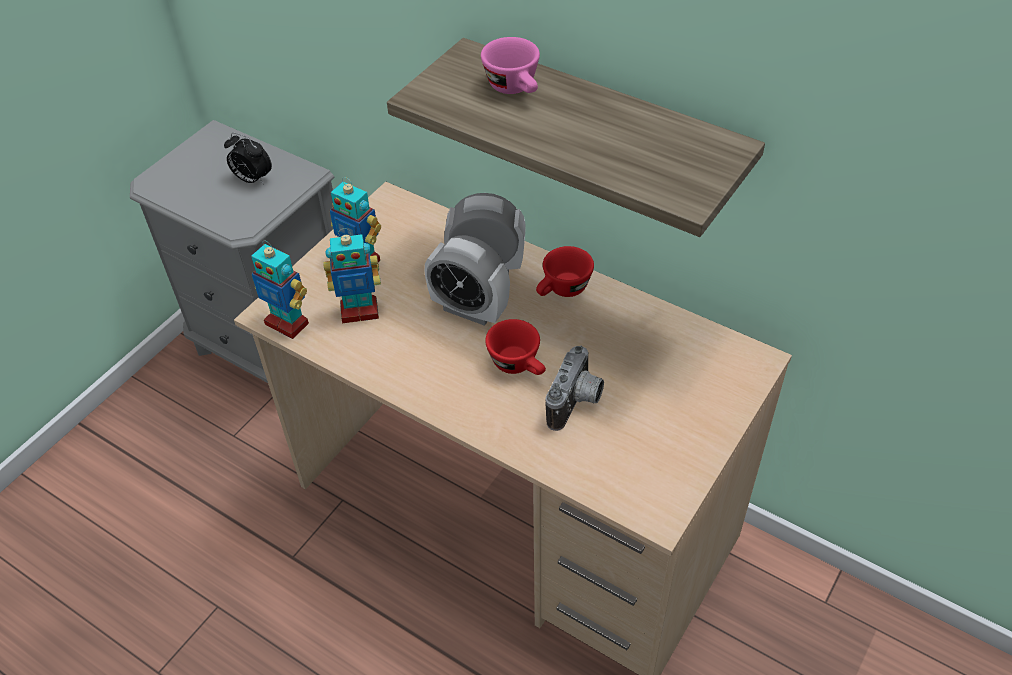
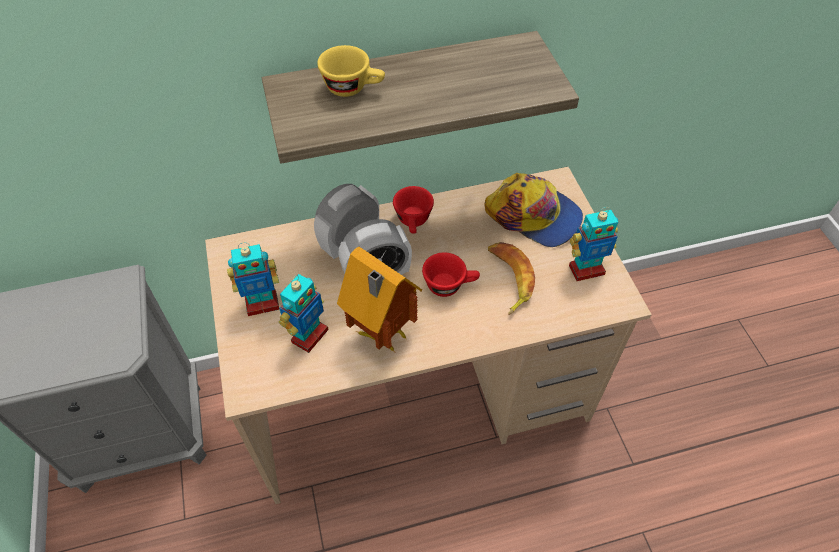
camera: 50 degrees left, 5 degrees up
(252, 179) = (82, 315): alarm clock -> none
(287, 323) = (270, 385): toy robot -> toy robot (586, 269)
(409, 357) = (381, 336): none -> toy house
(516, 89) = (353, 88): pink cup -> yellow cup
(577, 403) = (508, 279): camera -> banana
(684, 371) = (534, 215): none -> cap

